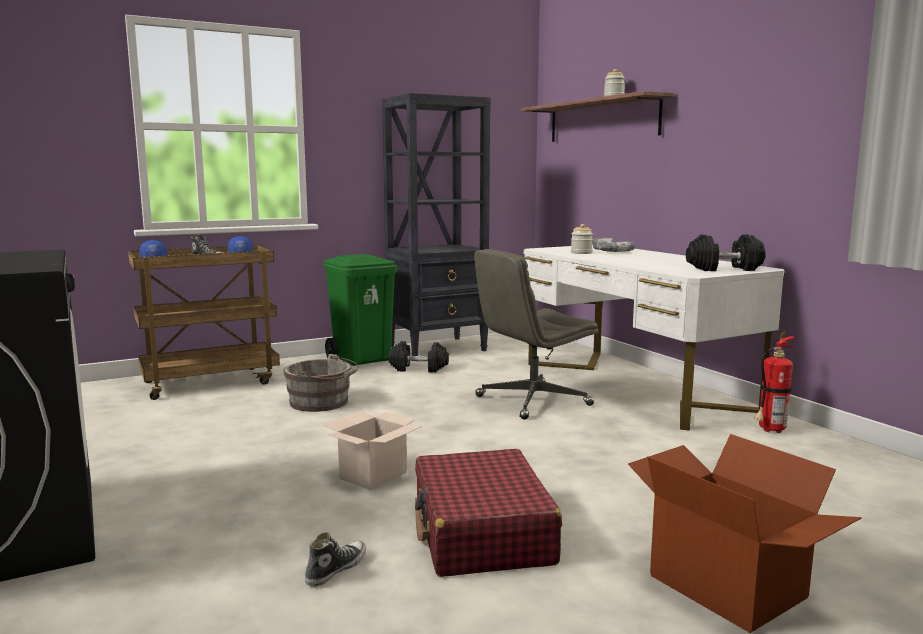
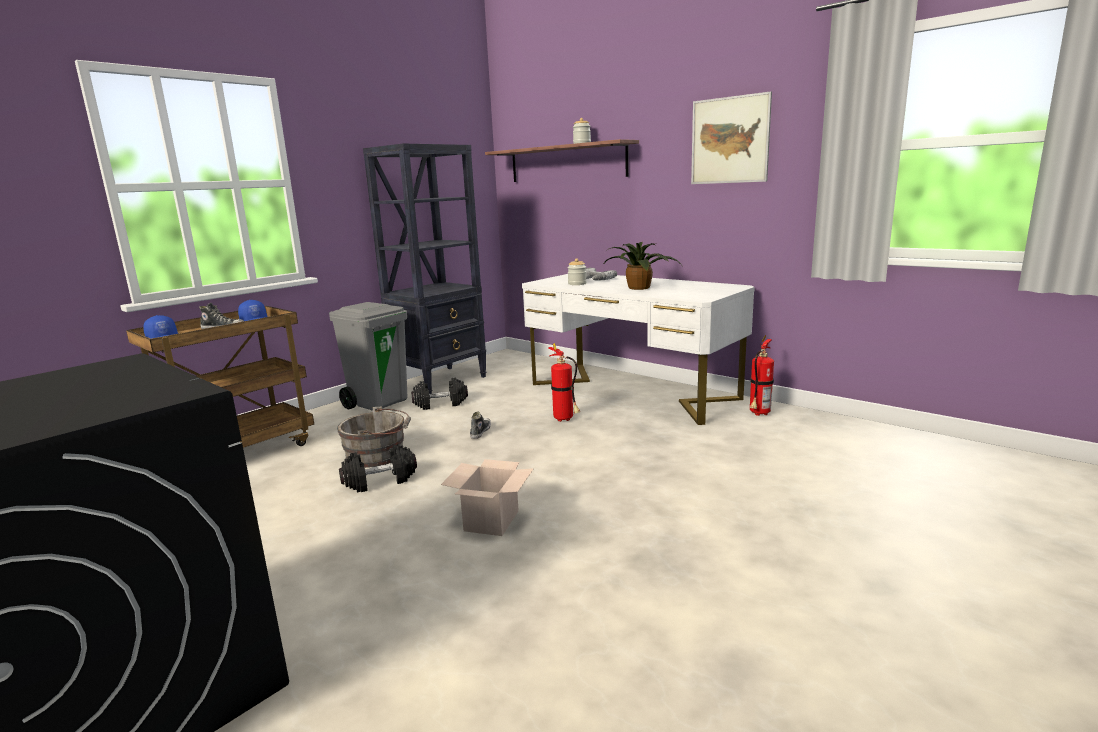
camera: 20 degrees left, 5 degrees up
(336, 569) = (539, 623): shoe -> shoe (480, 431)
(362, 359) = (379, 403): green trash can -> grey trash can
(482, 532) = (629, 554): red suitcase -> none
(532, 401) = (565, 420): grey office chair -> fire extinguisher
(644, 261) = (641, 287): none -> potted plant
(724, 269) = (712, 290): black dumbbell -> black dumbbell (380, 481)
(729, 585) = (839, 553): cardboard box -> none
(768, 91) = (729, 140): none -> picture

